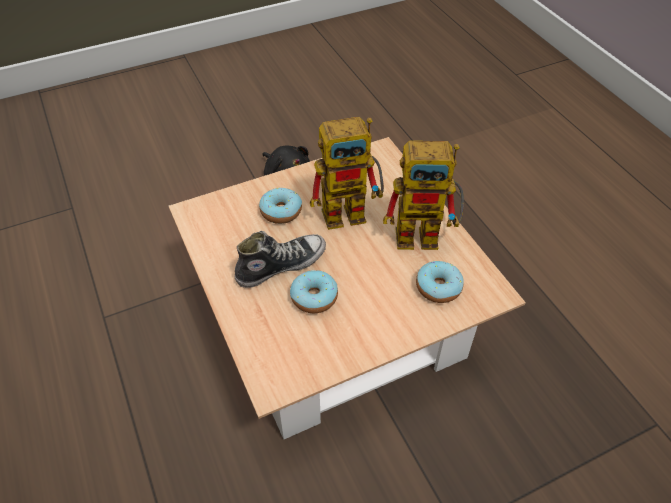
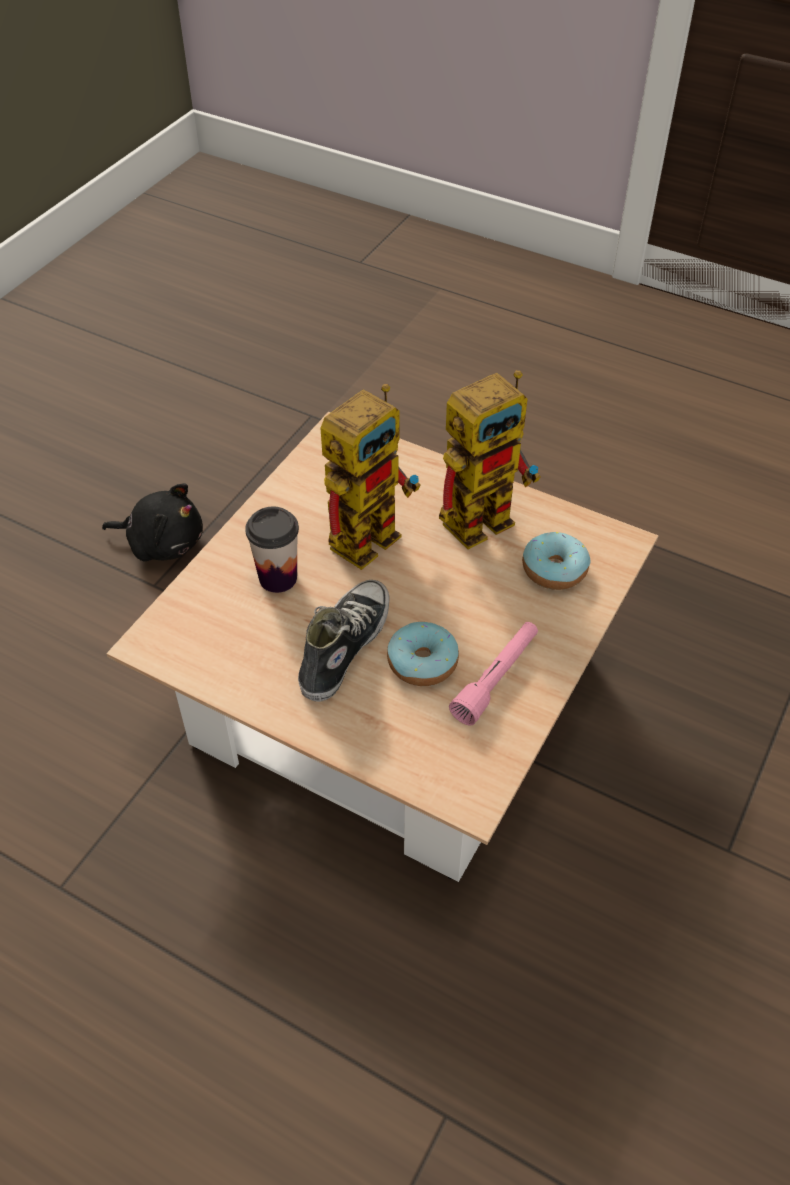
camera: 35 degrees left, 0 degrees up
(281, 211) = (278, 578): donut -> cup
(346, 330) = (496, 678): none -> pink flashlight

